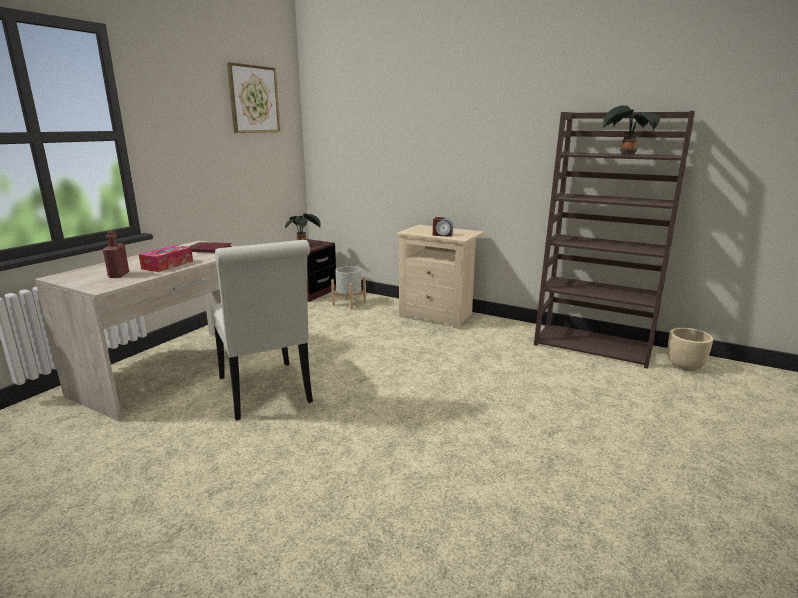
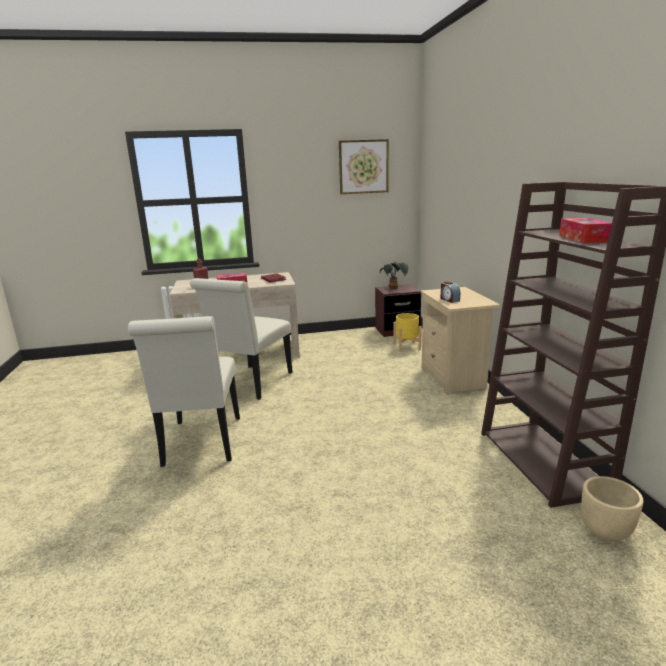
camera: 50 degrees right, 0 degrees up
(349, 304) = (406, 347): grey planter -> yellow planter
(352, 474) = (201, 444): none -> white chair
(625, 154) = (583, 238): potted plant -> tissue box

